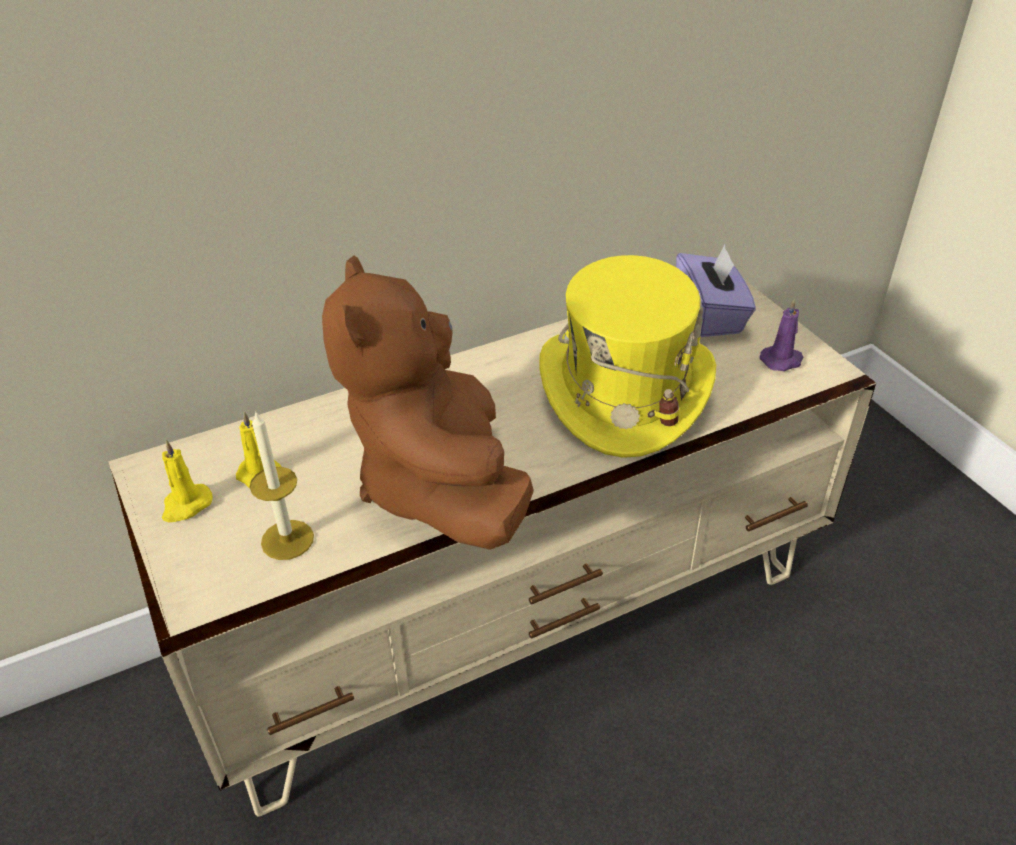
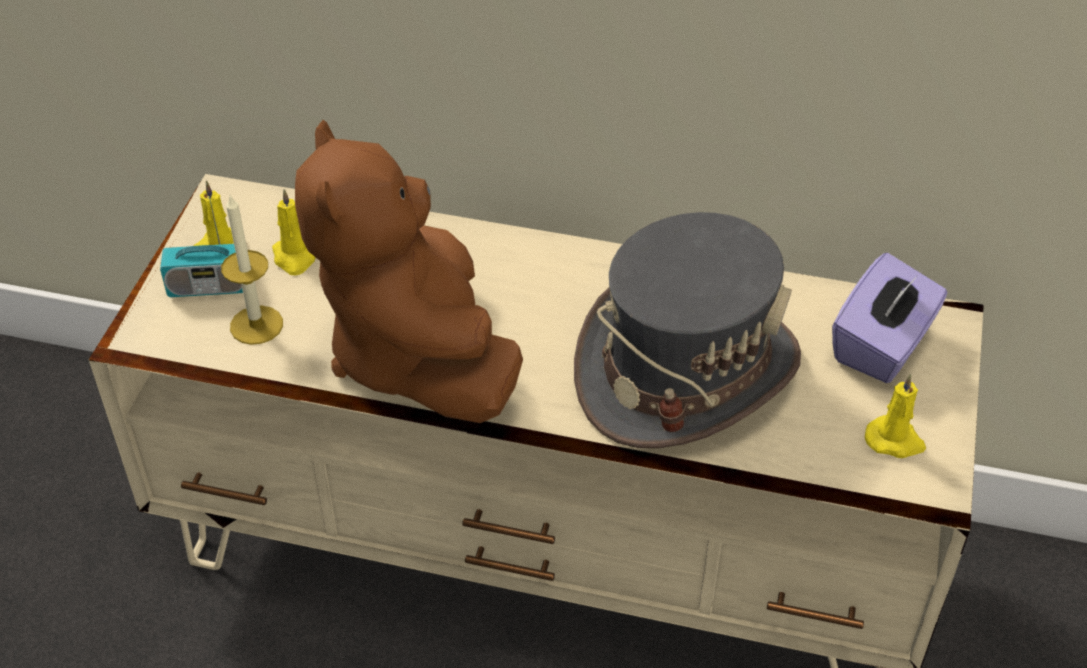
camera: 40 degrees right, 5 degrees up
(212, 537) = (209, 287): none -> radio
(439, 485) = (417, 354): brown plush toy -> brown plush toy turned 45 degrees counterclockwise
(623, 391) = (685, 370): yellow hat -> grey hat
(782, 360) = (895, 440): purple candle -> yellow candle

